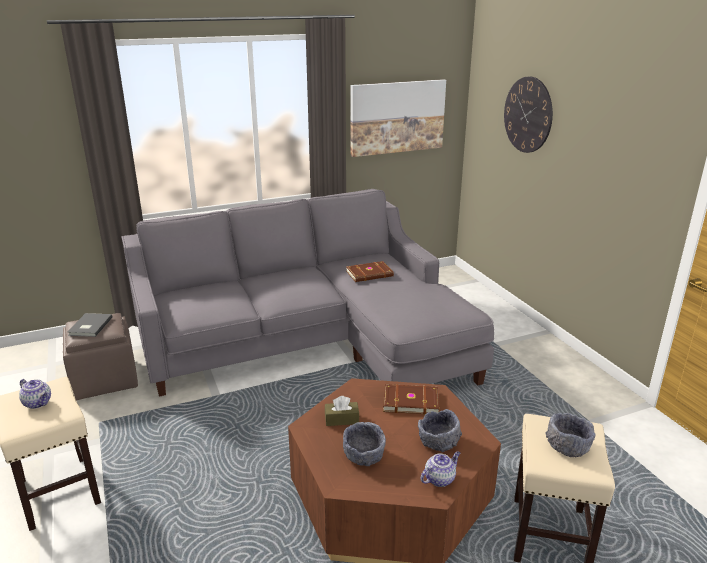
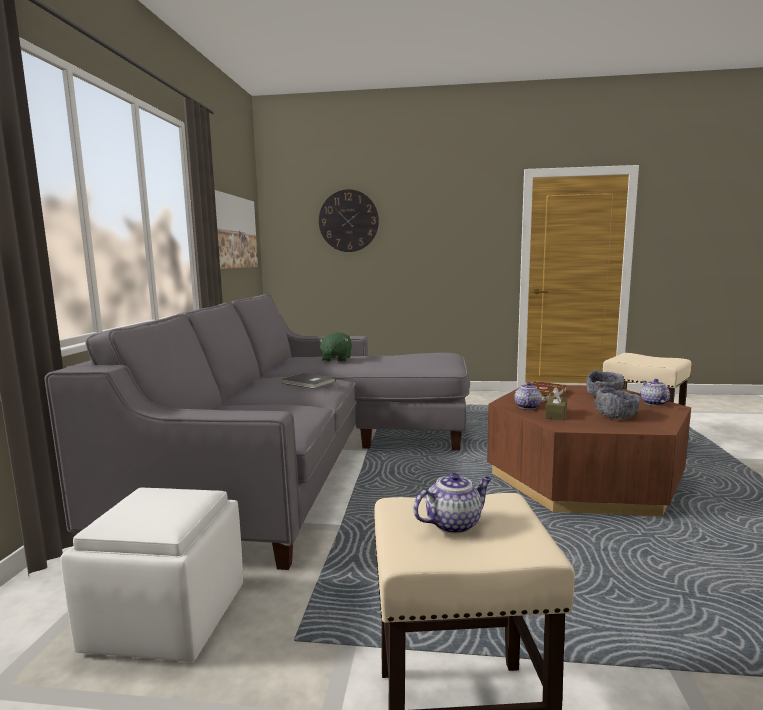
camera: 60 degrees left, 15 degrees down
(89, 326) = (151, 509): grey book -> grey book (308, 383)
(104, 380) = (168, 619): brown ottoman -> white ottoman
(356, 400) = (527, 406): none -> teapot
(370, 274) = (336, 359): brown book -> green plush toy
(567, 446) = (649, 359): grey bowl -> none

